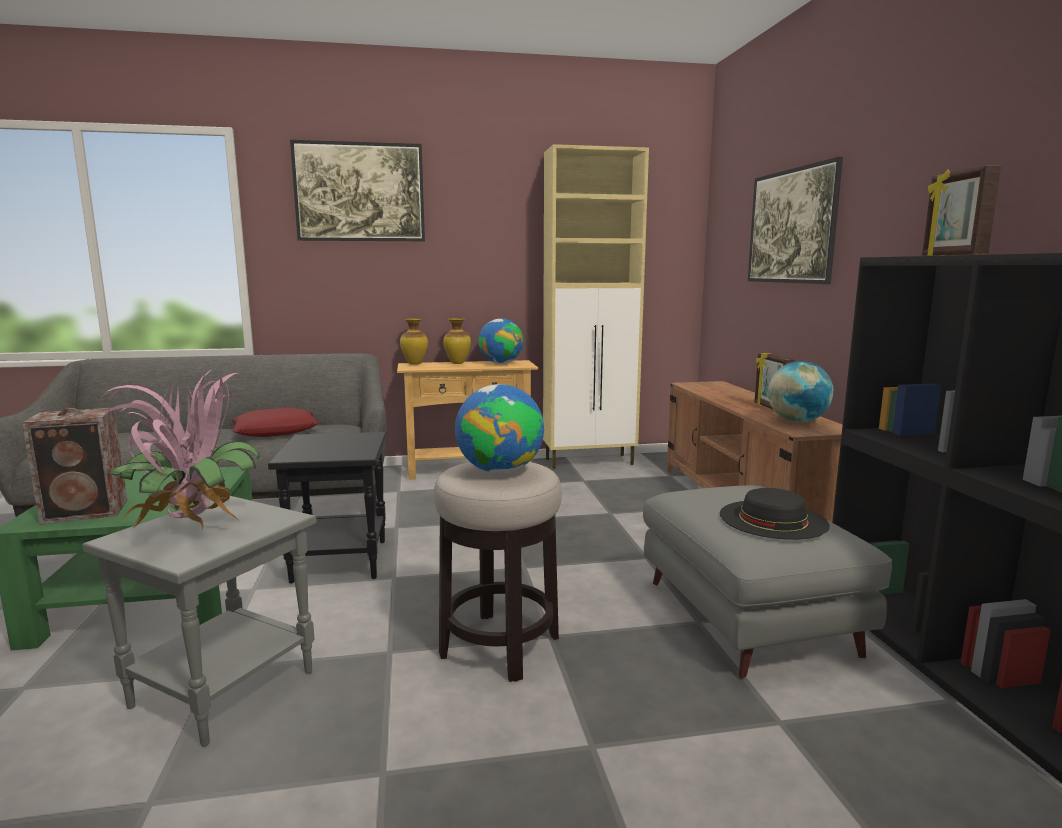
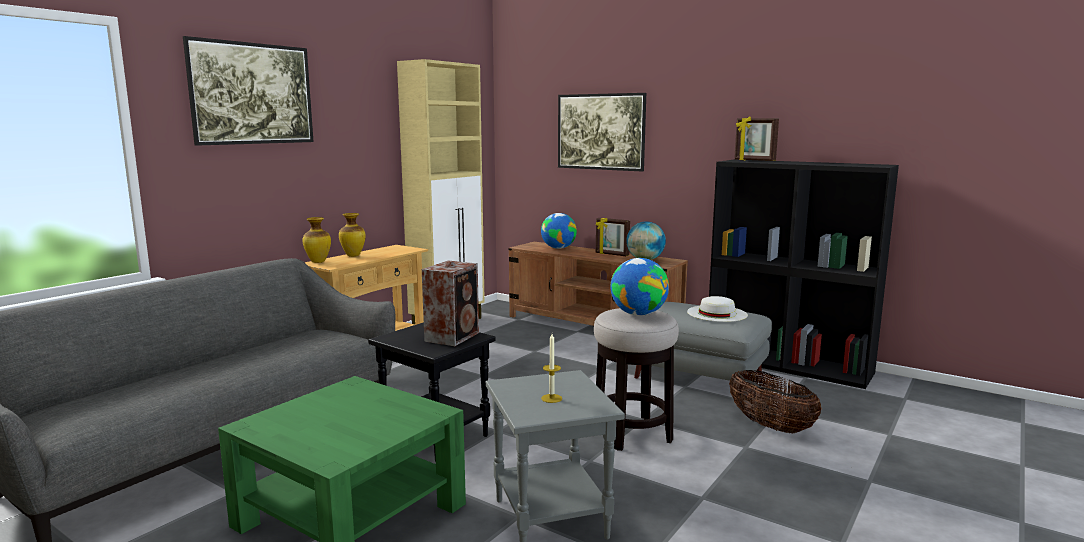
camera: 45 degrees left, 0 degrees up
(88, 511) = (352, 439): speaker -> speaker (453, 336)
(193, 531) = (551, 398): potted plant -> candle
(275, 431) = (276, 349): red pillow -> none
(501, 363) = (388, 250): globe -> globe (558, 248)
(701, 740) = (770, 426): none -> basket
(773, 519) = (717, 313): black hat -> white hat

